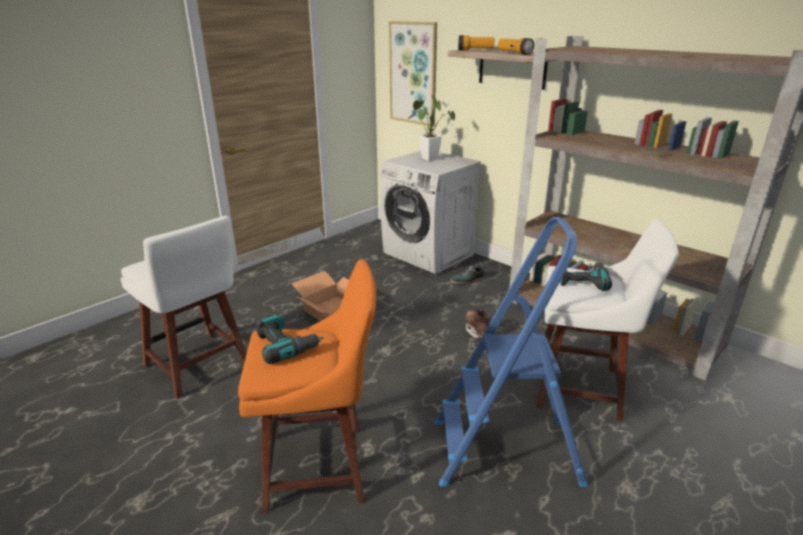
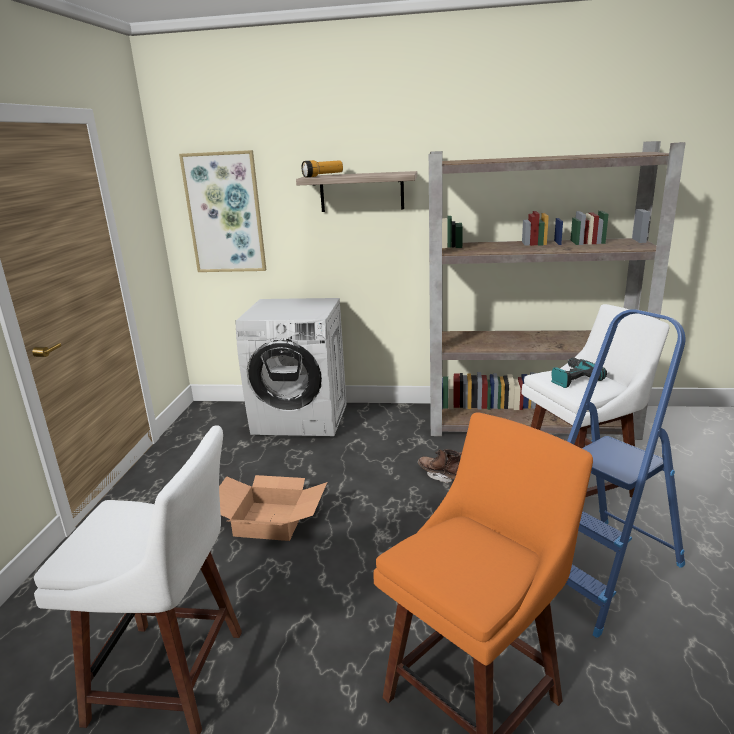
camera: 35 degrees left, 5 degrees down
(286, 345) = (446, 553): power drill -> none
(427, 158) = (280, 307): potted plant -> none
(467, 280) = (371, 431): shoe -> none
(514, 53) = (377, 174): flashlight -> none

